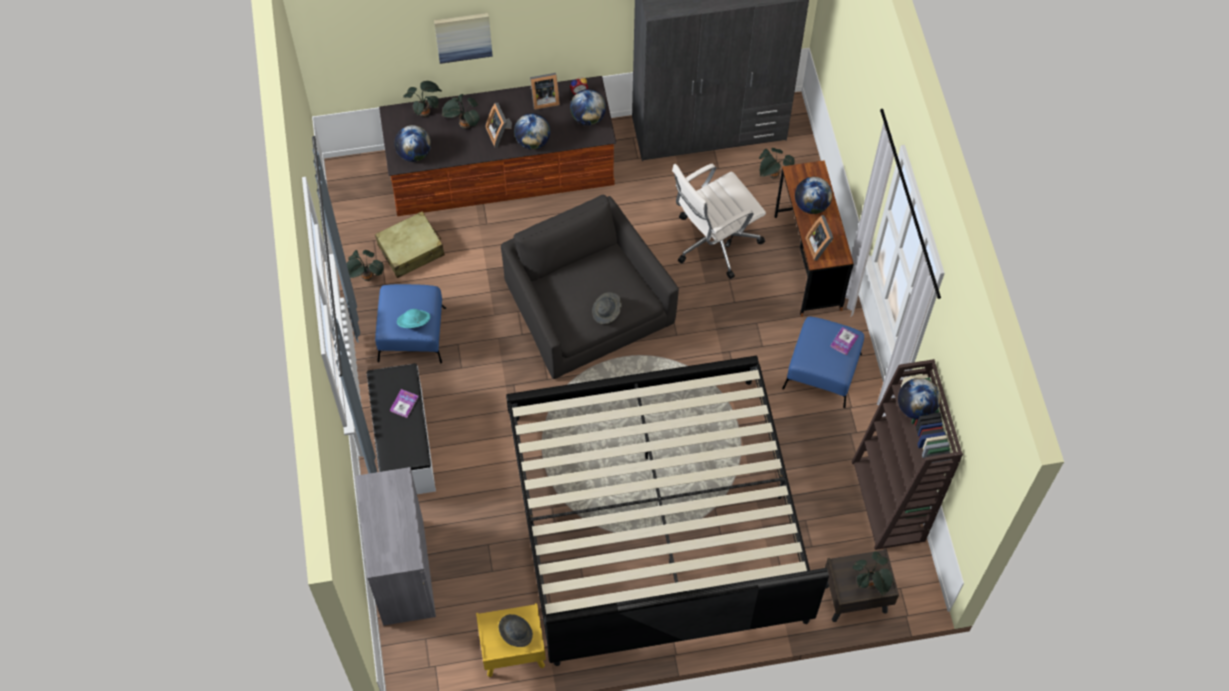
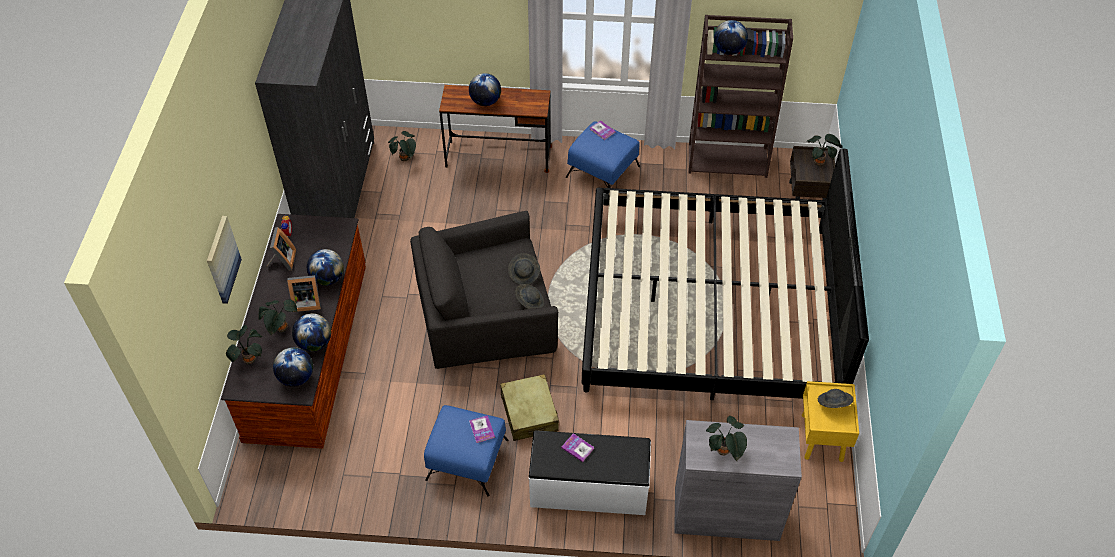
camera: 75 degrees left, 10 degrees down
(366, 278) = (386, 489): potted plant -> potted plant (724, 452)
(411, 250) = (369, 443): beige suitcase -> beige suitcase (529, 413)
(414, 323) = (482, 429): turquoise hat -> book
(573, 326) = (529, 301): none -> grey hat
(588, 117) = (321, 232): globe -> globe (314, 343)
(713, 242) = (454, 211): white office chair -> none
(820, 246) = (527, 105): picture frame -> none

